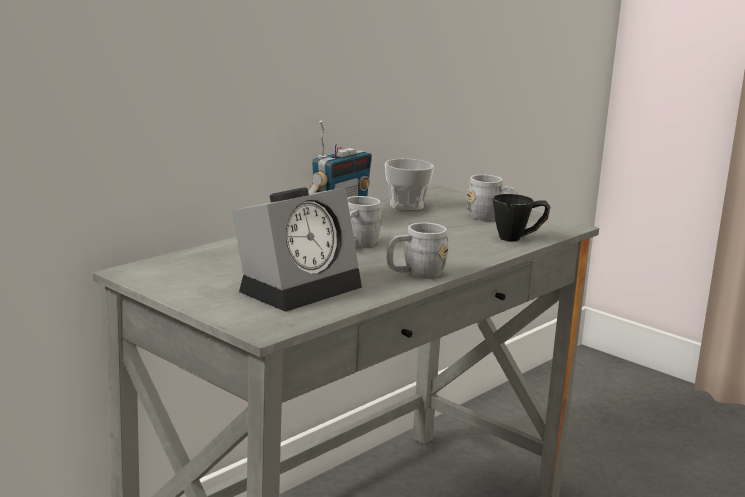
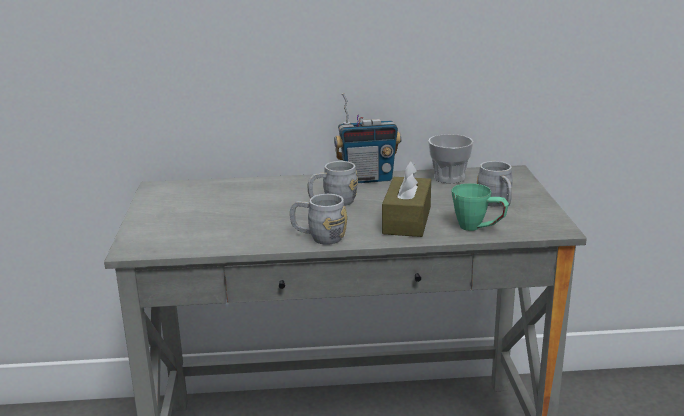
camera: 45 degrees right, 5 degrees up
(299, 287) = (221, 224): alarm clock -> none
(453, 244) = (407, 220): none -> brown tissue box
(518, 238) = (478, 228): black mug -> green mug

